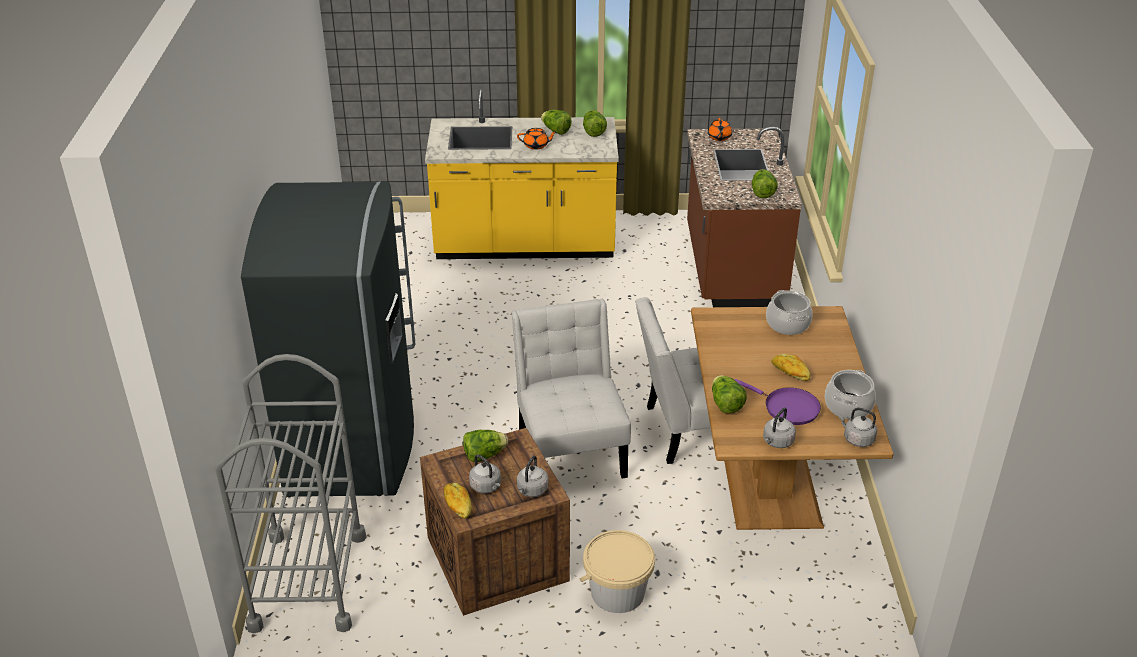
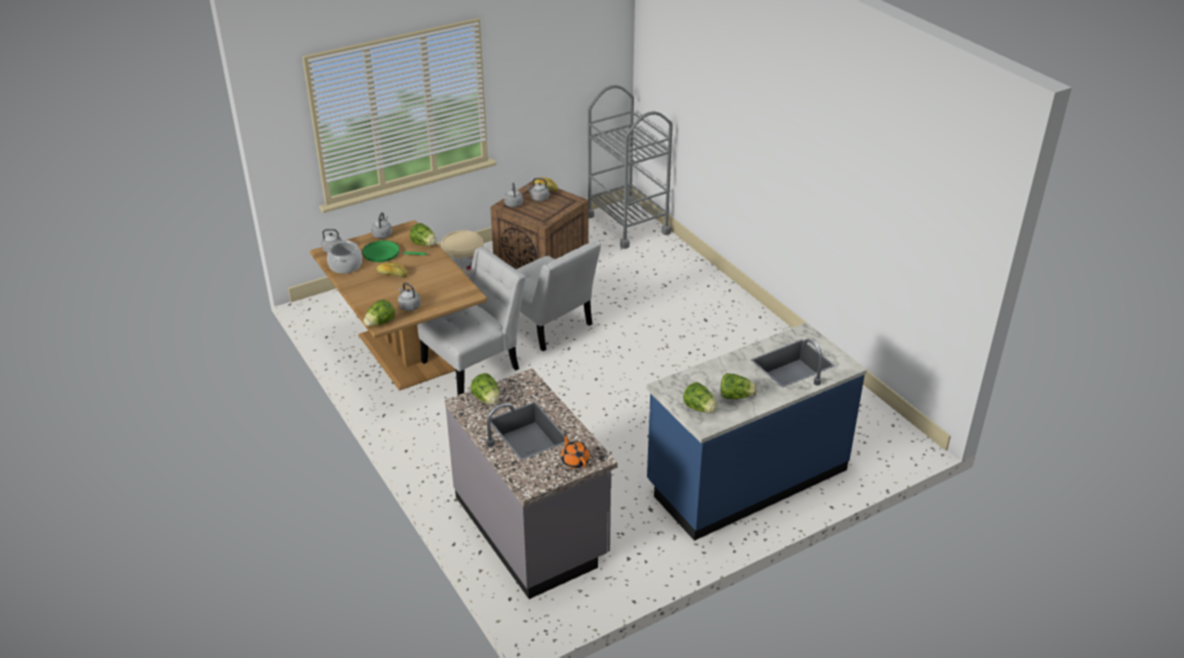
camera: 150 degrees right, 0 degrees up
(354, 443) = (684, 284): grey fridge -> none
(484, 455) = (554, 210): lettuce -> lettuce (380, 323)
(525, 245) = (746, 477): yellow counter -> blue counter
(536, 145) = (732, 371): orange teapot -> none
(731, 269) = (532, 528): brown counter -> grey counter
(788, 324) = (409, 306): cooking pot -> grey kettle
(788, 408) = (384, 254): purple frying pan -> green frying pan

